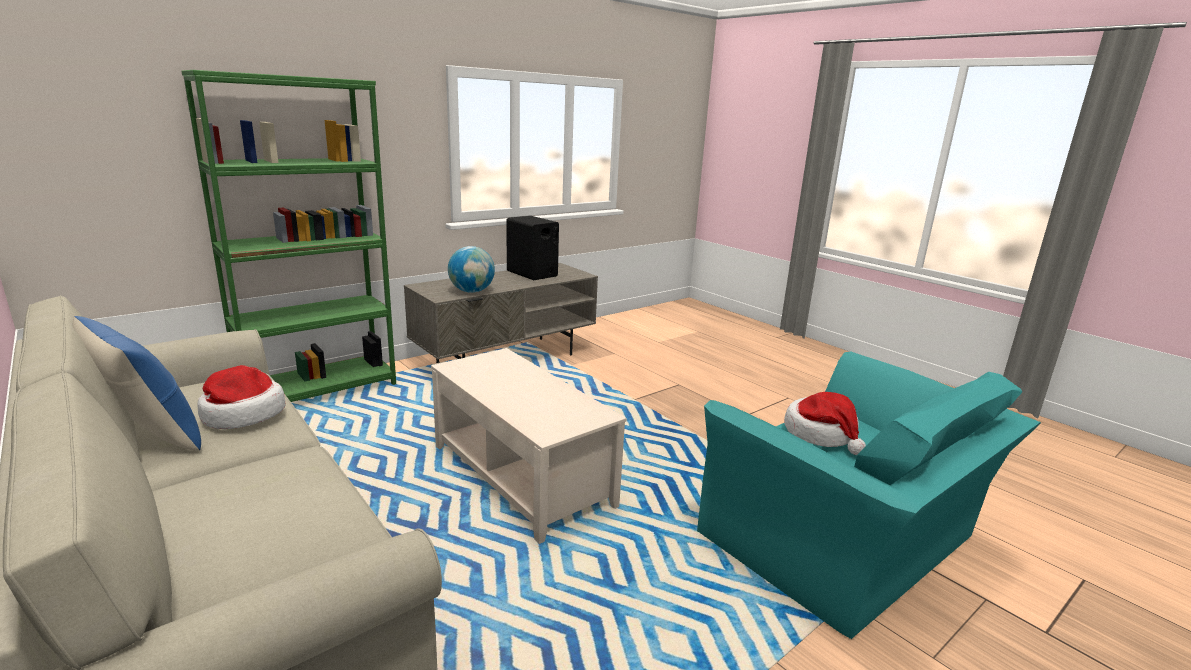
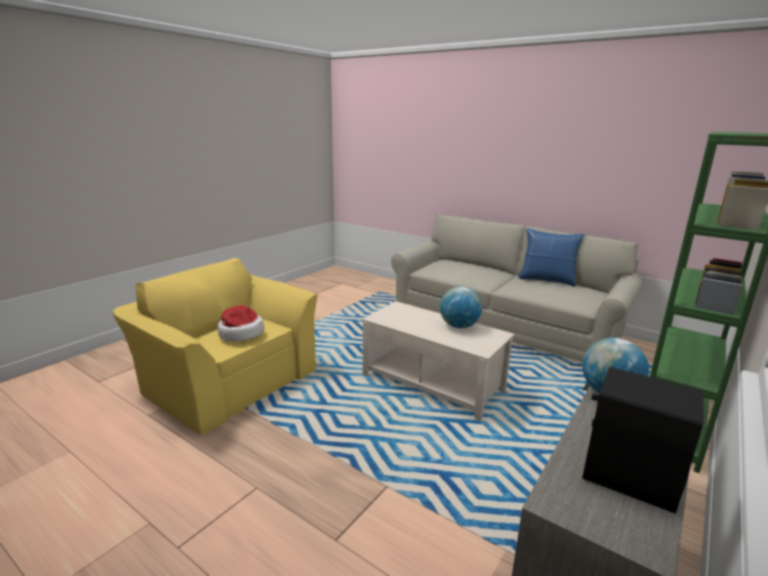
camera: 165 degrees right, 0 degrees up
(242, 414) = (535, 289): hat -> none
(489, 383) = (459, 326): none -> globe
(847, 541) = (227, 379): turquoise armchair -> yellow armchair

